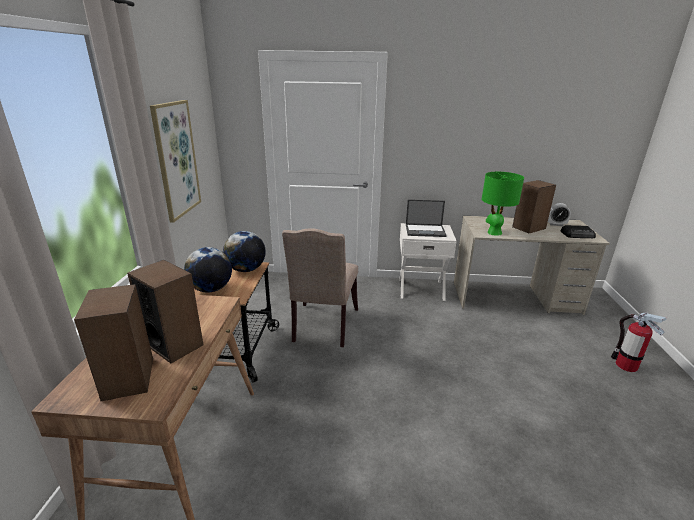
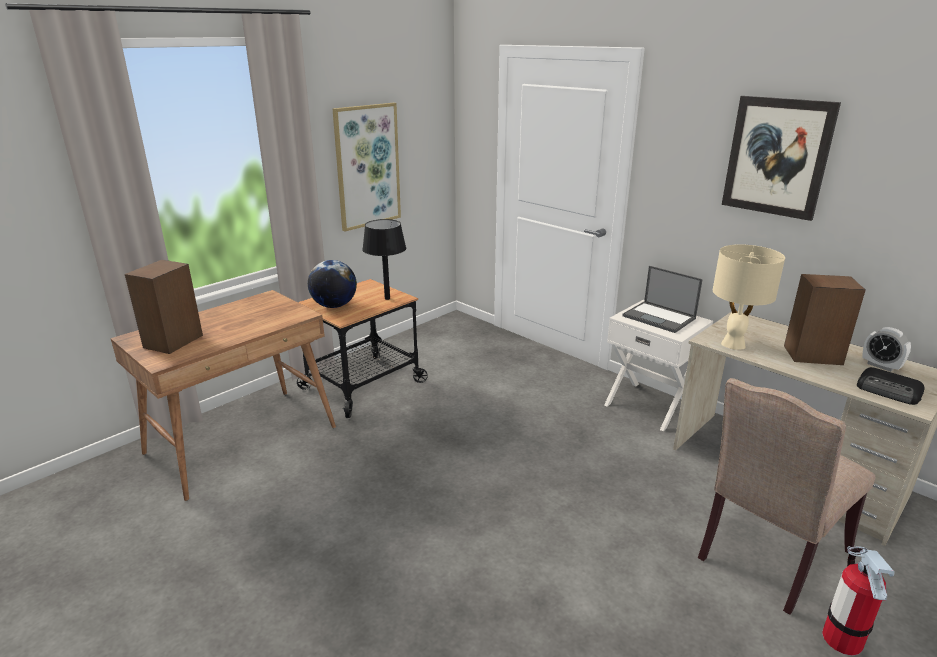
camera: 40 degrees right, 0 degrees up
(174, 344) = (227, 331): speaker -> none
(246, 270) = (387, 298): globe -> black table lamp
(323, 326) = (472, 398): beige chair -> beige chair (767, 556)
(482, 118) = (777, 157): none -> picture
(494, 232) = (733, 344): green table lamp -> beige table lamp

